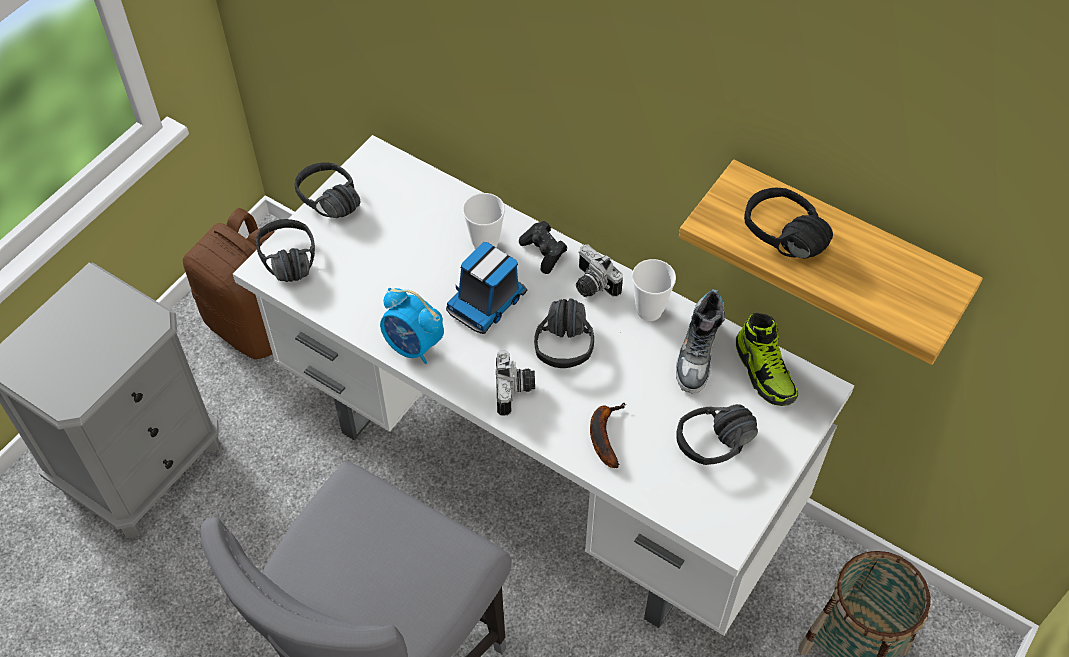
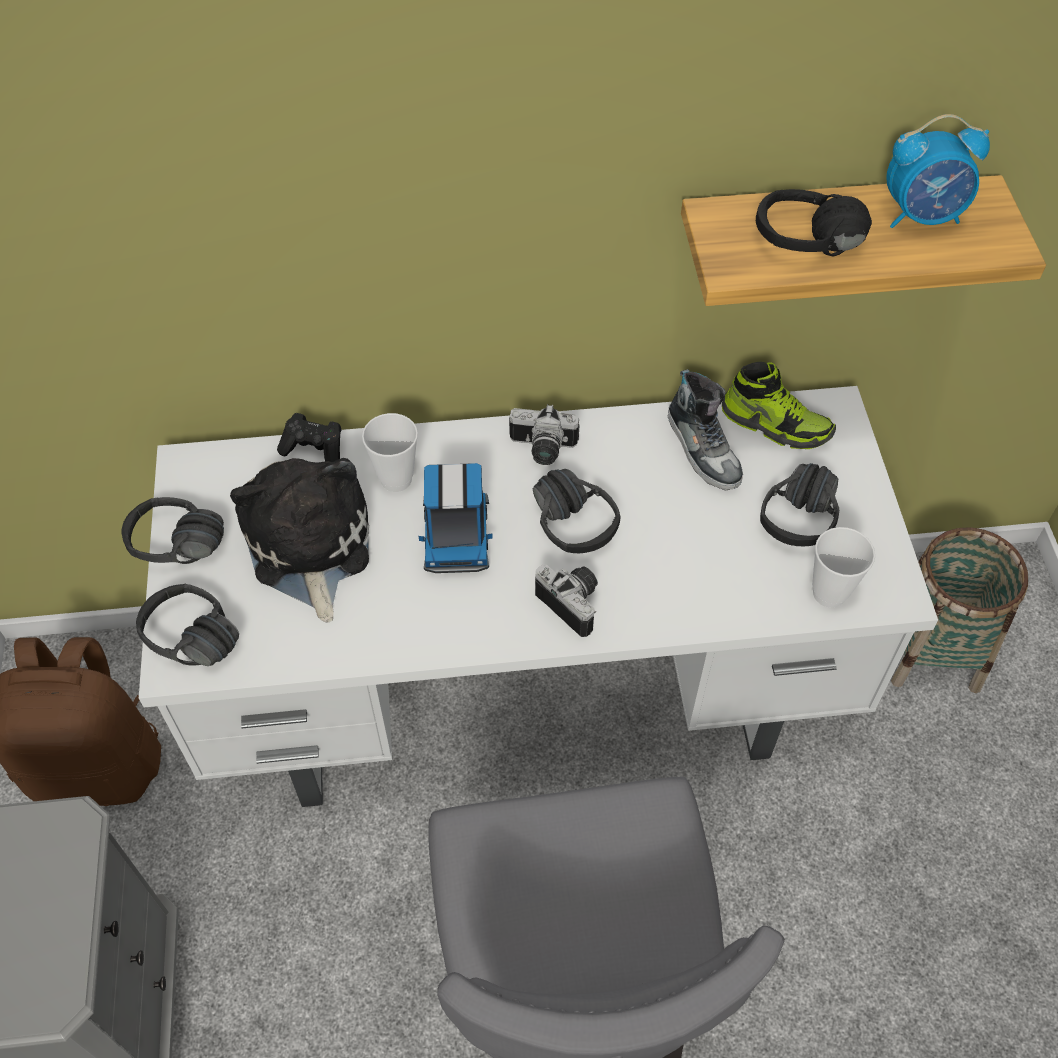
camera: 40 degrees left, 0 degrees up
(396, 251) = (308, 548): none -> plush toy
(413, 346) = (426, 631): alarm clock -> alarm clock (922, 216)
(544, 253) = (464, 449): black game controller -> black game controller (315, 449)
(604, 434) = (699, 583): banana -> none
(649, 311) = (619, 438): cup -> cup (829, 593)

